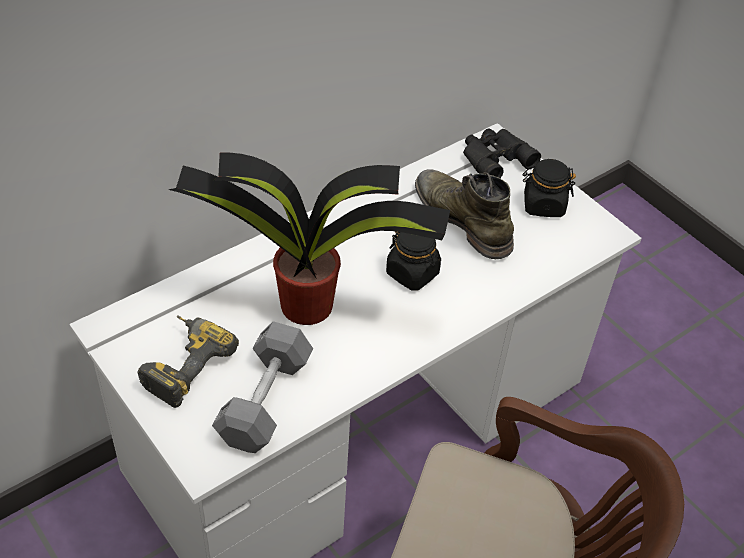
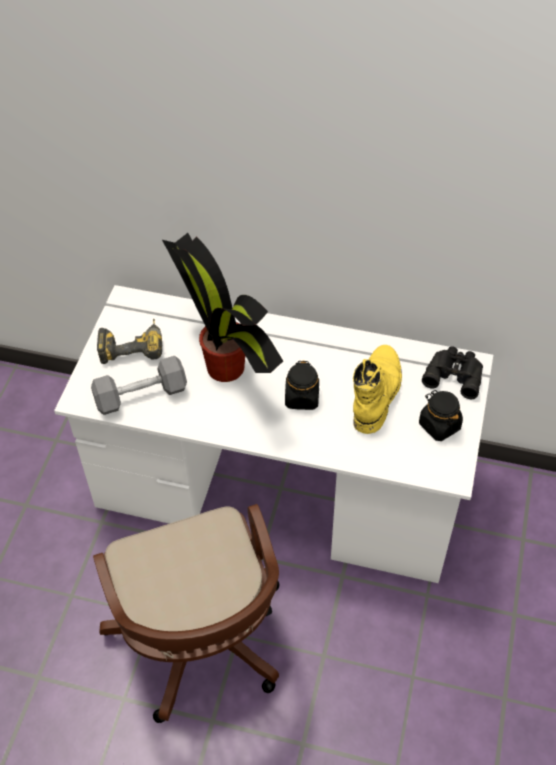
camera: 55 degrees right, 5 degrees up
(462, 219) = (376, 392): green boot -> yellow boot

